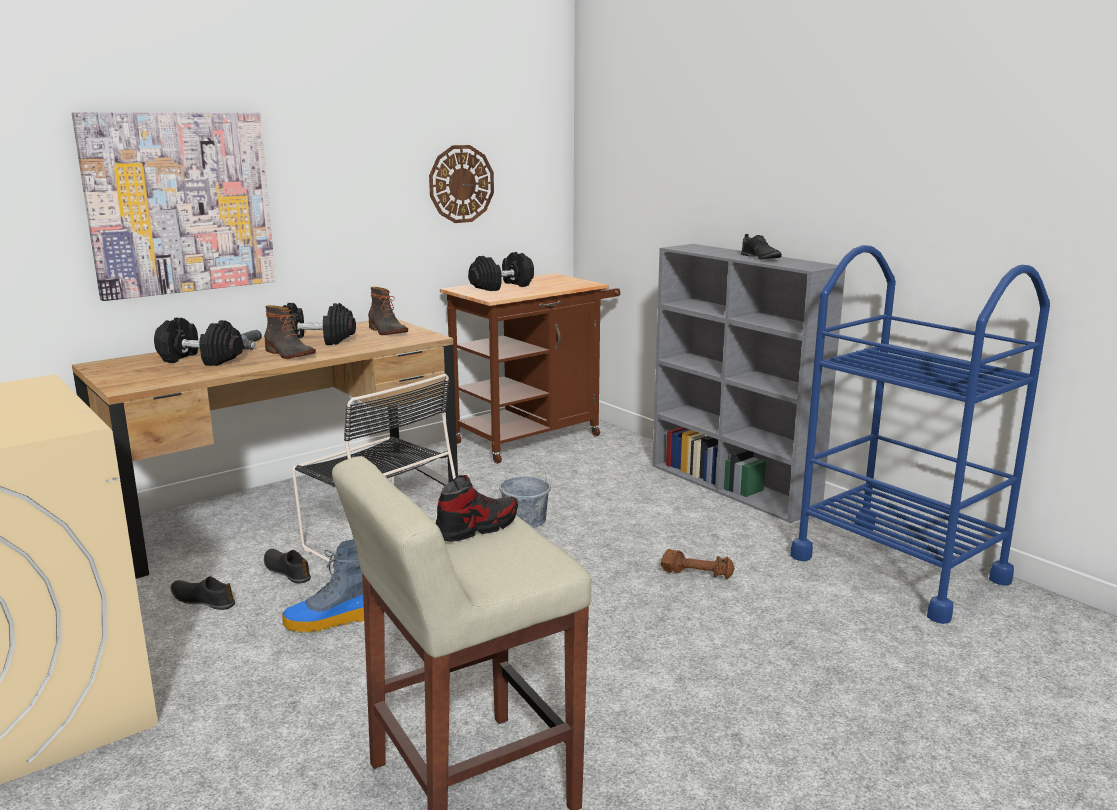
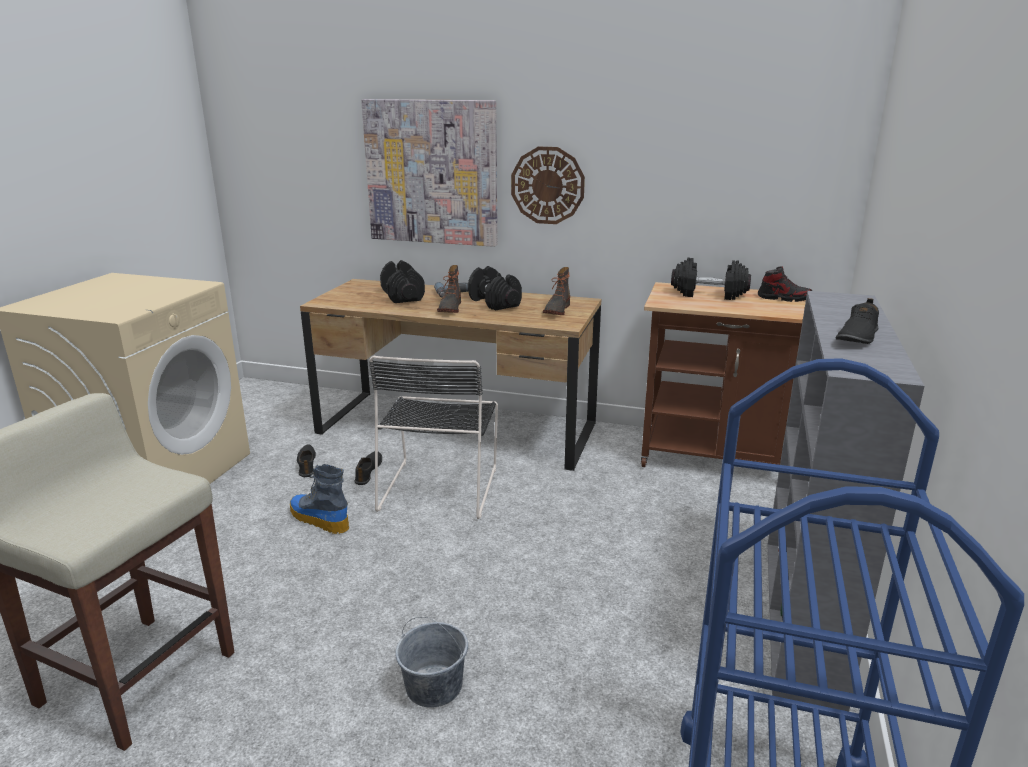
camera: 55 degrees right, 5 degrees up
(461, 184) = (700, 179): wall clock -> wall clock (547, 185)
(477, 528) = (141, 486): shoe -> shoe (783, 298)
(525, 520) = (555, 526): grey bucket -> grey bucket (434, 687)
(697, 574) = (564, 668): brown dumbbell -> none

